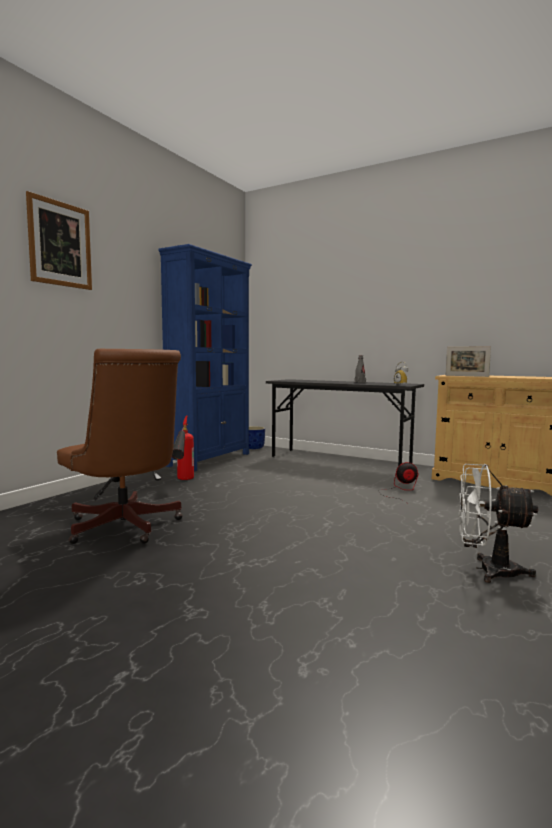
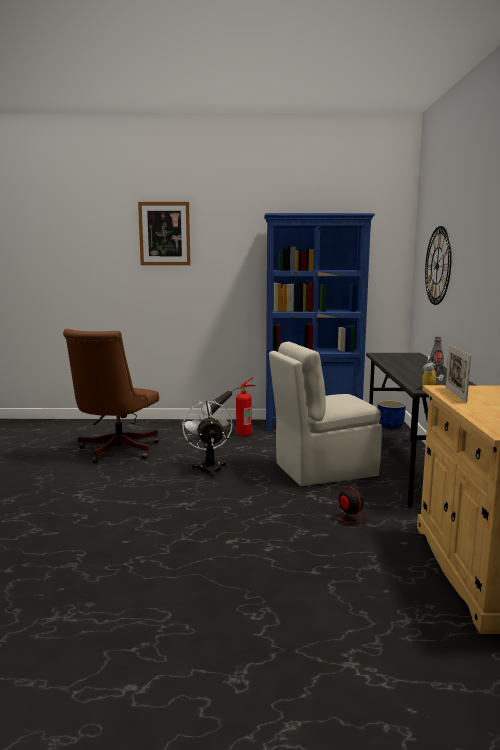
camera: 60 degrees right, 5 degrees up
(303, 310) = (437, 266): none -> wall clock
(310, 476) = (323, 470): none -> beige chair
(487, 570) = (128, 585): white fan -> white fan (209, 467)

